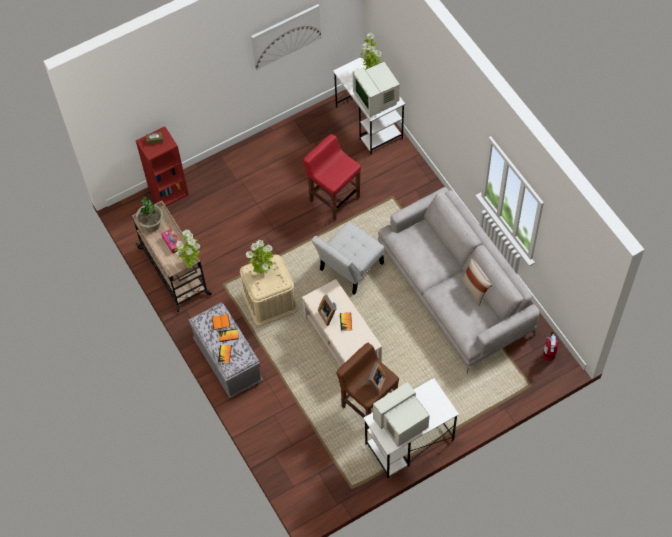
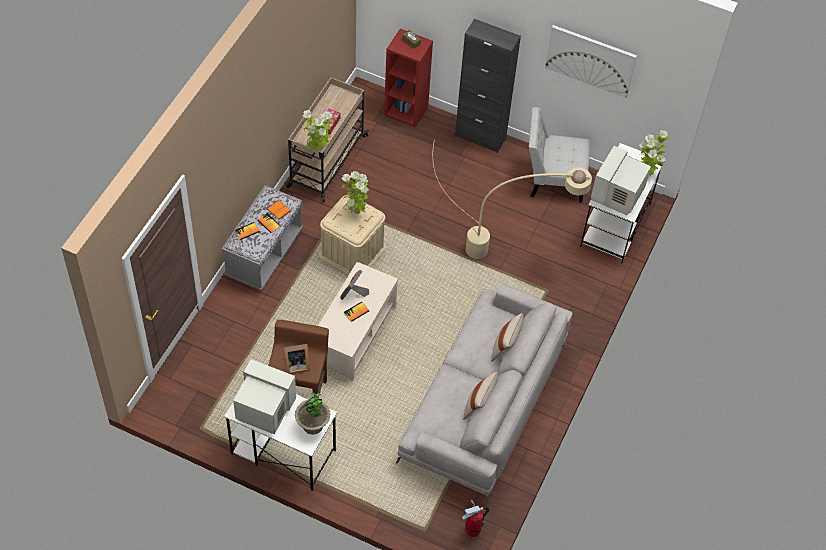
camera: 50 degrees right, 5 degrees down
(152, 225) = (335, 99): potted plant -> potted plant (313, 425)
(230, 158) = (480, 137): none -> black cabinet
(334, 198) = (505, 242): red stool -> beige floor lamp
(349, 269) = (436, 297): white chair -> white chair (553, 179)
(439, 245) = (505, 348): none -> beige pillow

